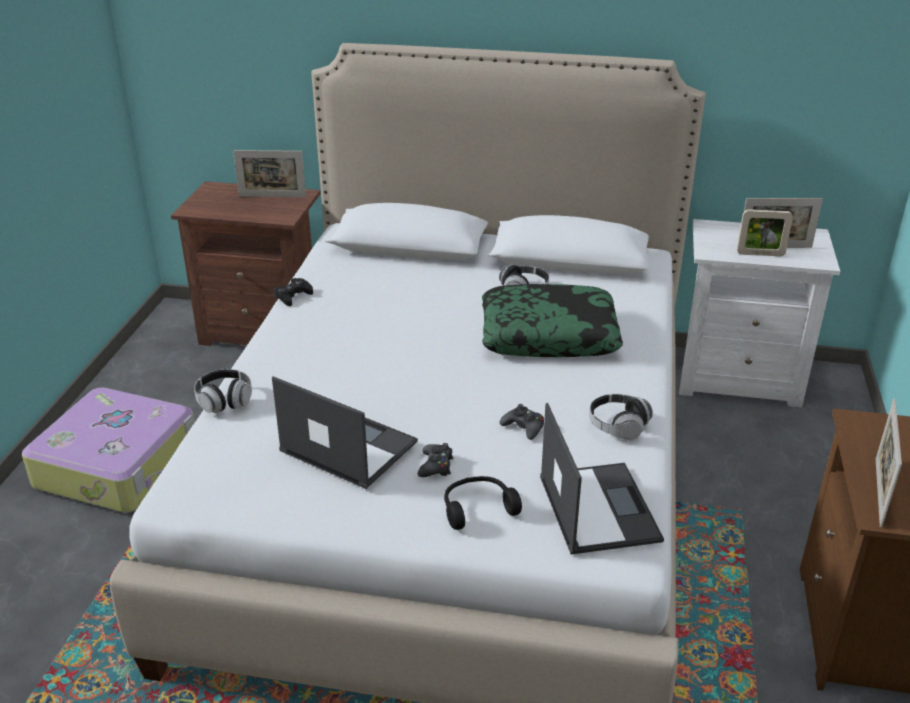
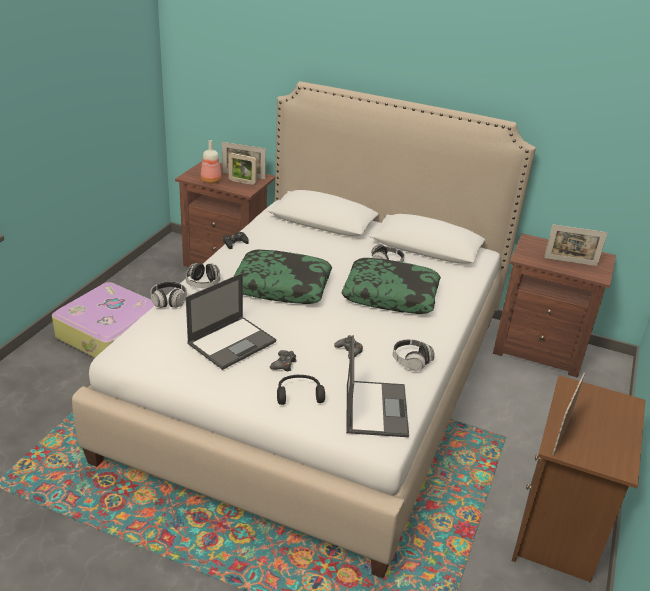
camera: 10 degrees right, 0 degrees up
(226, 211) = (210, 181): none -> bottle
(267, 365) = (203, 284): none -> headphones
(347, 446) = (232, 342): laptop -> laptop turned 90 degrees clockwise
(387, 348) = (282, 286): none -> pillow
(739, 378) = (539, 350): white nightstand -> brown nightstand
(760, 254) = (558, 264): picture frame -> picture frame (242, 182)

